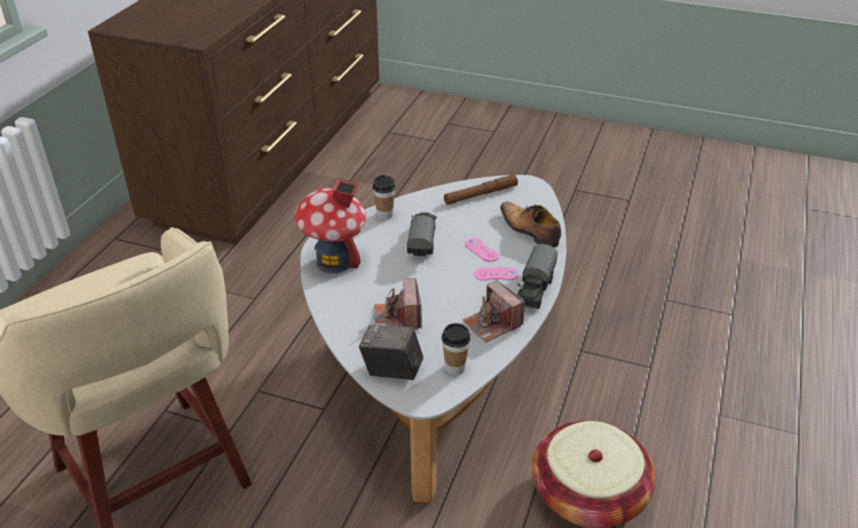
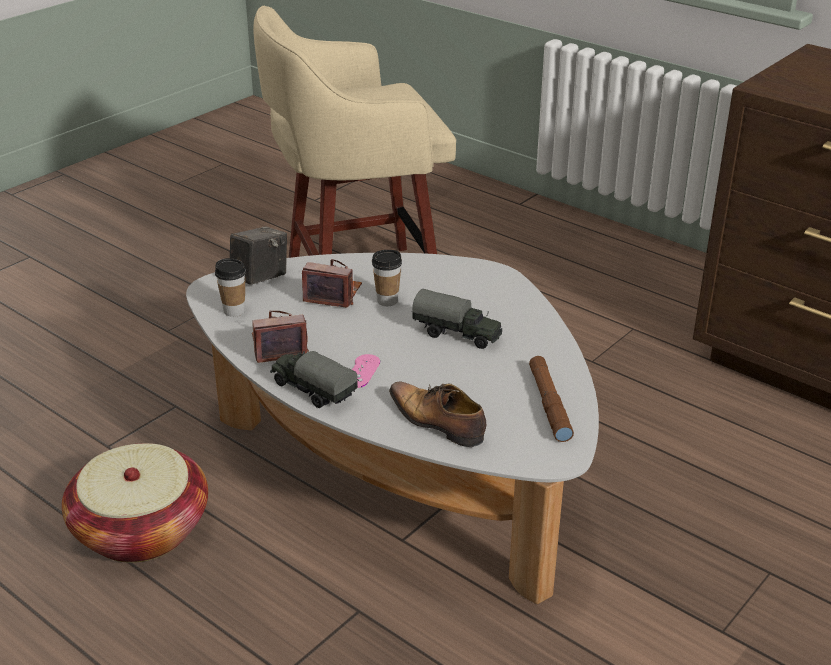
camera: 110 degrees right, 5 degrees down
(334, 262) = (454, 275): toy house -> none
(385, 215) = (533, 320): cup -> cup (387, 301)
(481, 250) = (417, 373): pink game controller -> none
(529, 230) = (437, 422): shoe -> shoe turned 120 degrees counterclockwise

